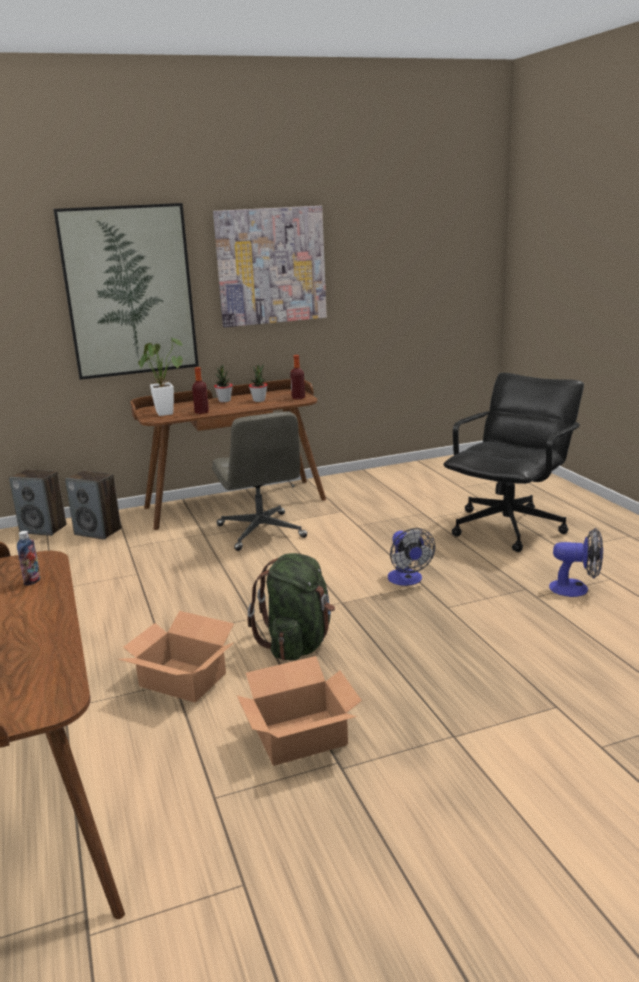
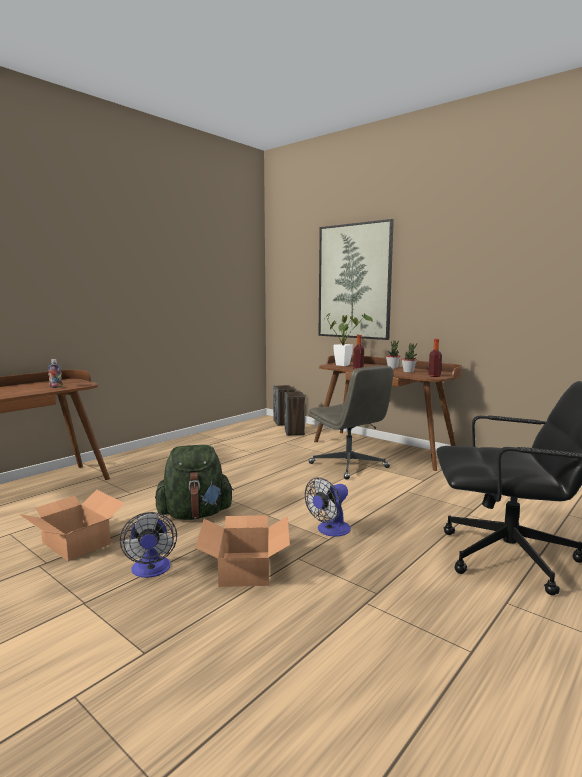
camera: 60 degrees right, 10 degrees down
(182, 679) = (135, 494): cardboard box -> cardboard box (246, 568)
(261, 532) = (349, 466): grey office chair -> grey office chair turned 75 degrees counterclockwise
(271, 266) = (454, 267): picture -> none
(576, 588) = (413, 627): fan -> fan (151, 571)

